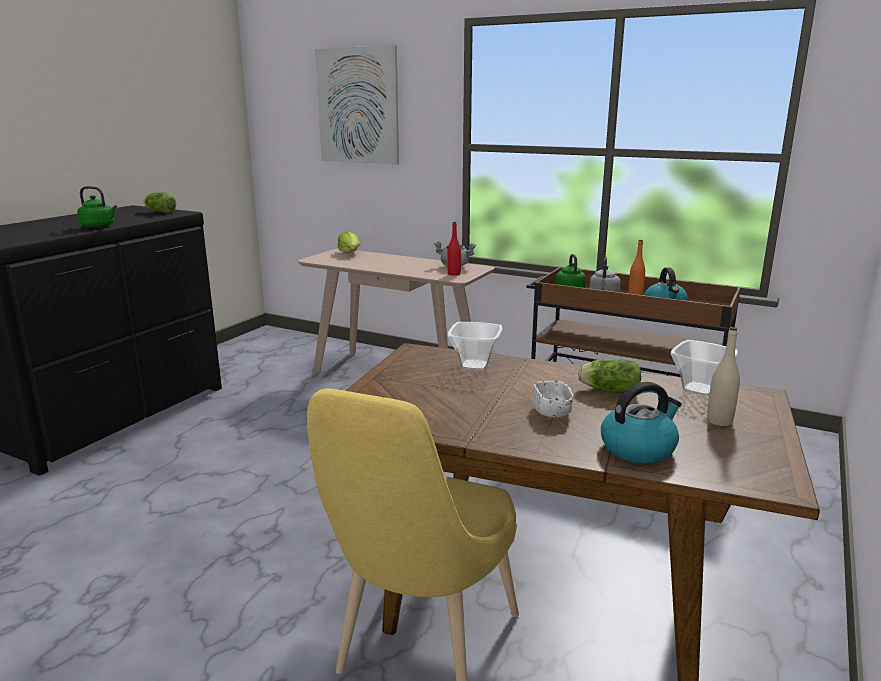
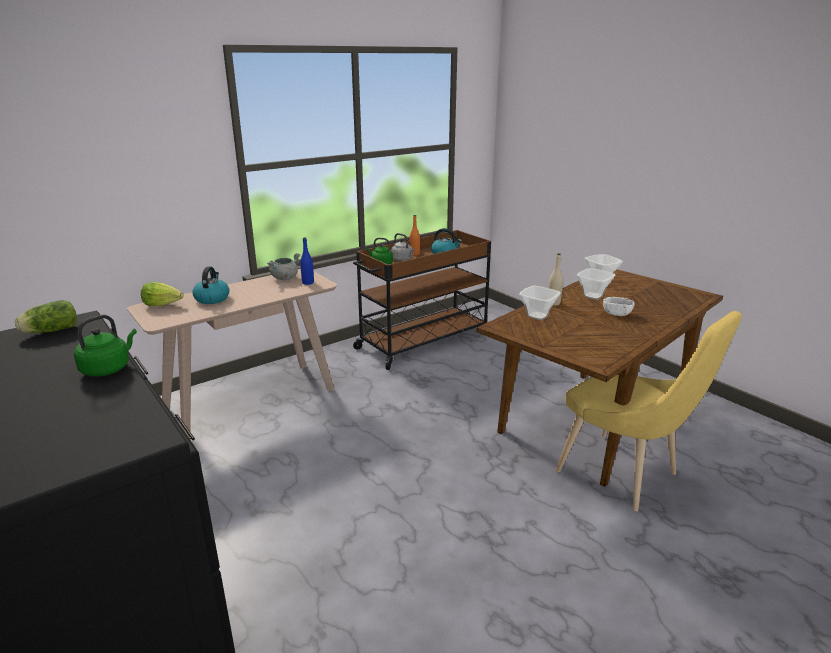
camera: 65 degrees left, 5 degrees up
(357, 106) = (98, 140): picture -> none
(454, 274) = (308, 283): red bottle -> blue bottle
(607, 391) = (594, 296): lettuce -> bowl
(638, 448) = (666, 307): kettle -> kettle (212, 298)
(719, 421) = (639, 286): beige bottle -> beige bottle (553, 303)

